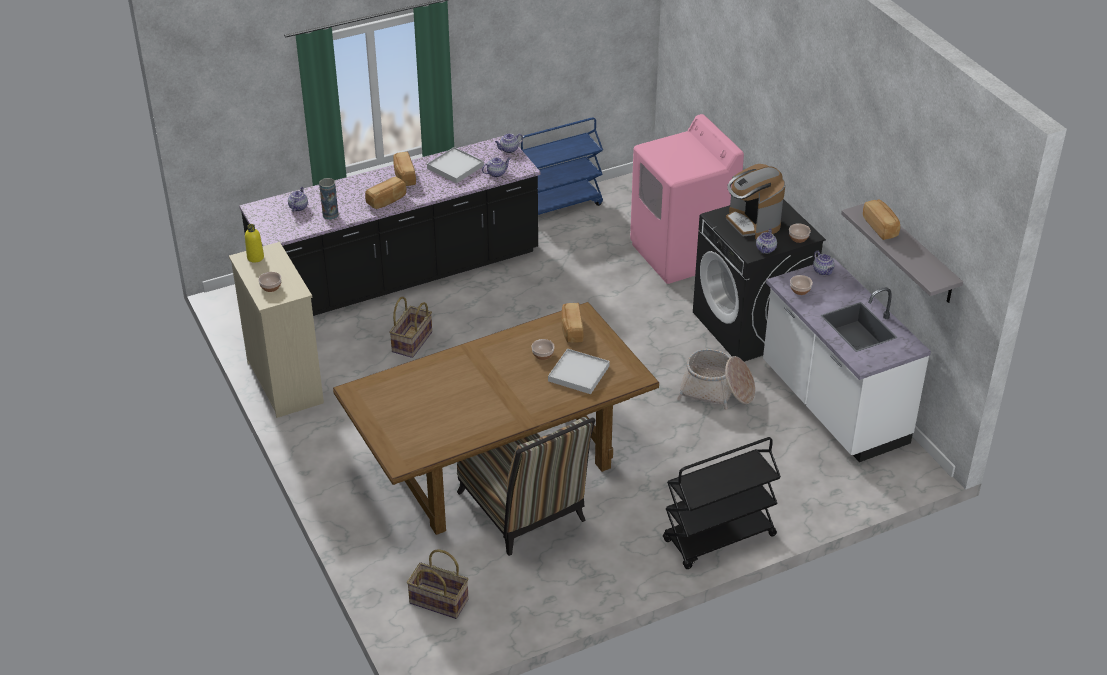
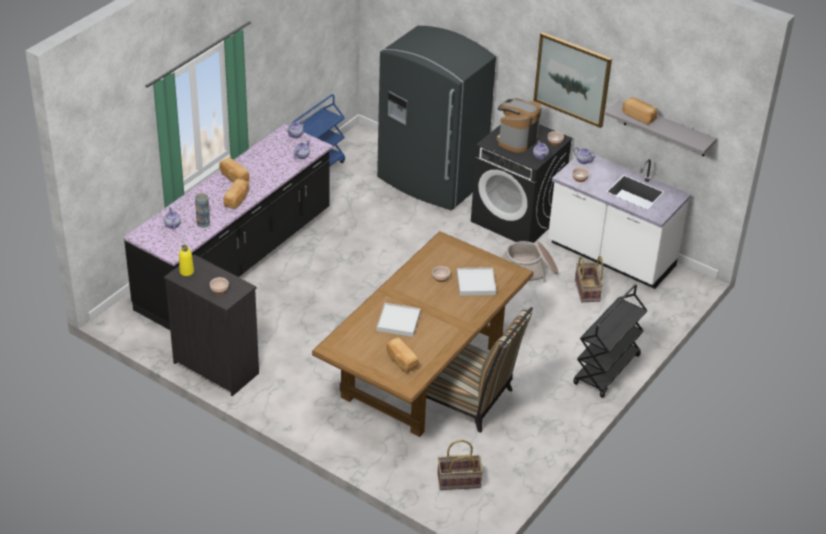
camera: 30 degrees left, 0 degrees up
(285, 381) = (216, 367): beige dresser -> black dresser
(412, 342) = (288, 306): basket -> basket (587, 290)
(455, 167) = (267, 159): white tray -> white tray (398, 321)
(571, 330) = (445, 254): bread -> bread (401, 361)
(682, 254) = (430, 181): pink washing machine -> grey fridge
(752, 223) = (516, 140): coffee machine -> coffee machine turned 90 degrees clockwise
(832, 161) = (572, 79): none -> picture

